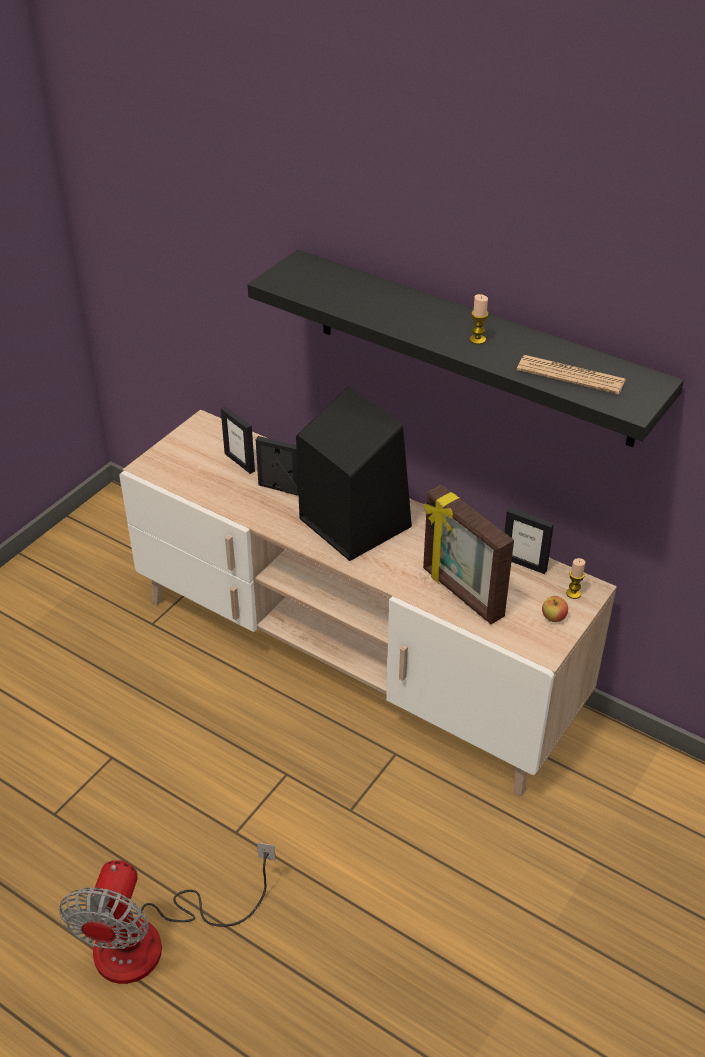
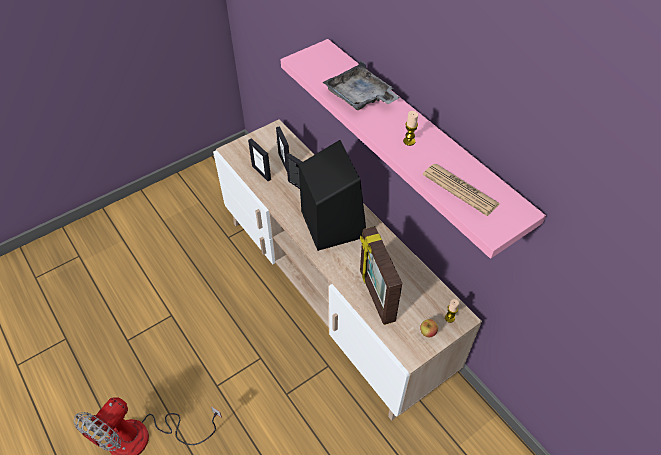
camera: 20 degrees right, 10 degrees up
(384, 305) = (360, 97): none -> grey tray
(472, 348) = (418, 139): black shelf -> pink shelf
(524, 563) = (427, 285): picture frame -> picture frame (261, 172)

